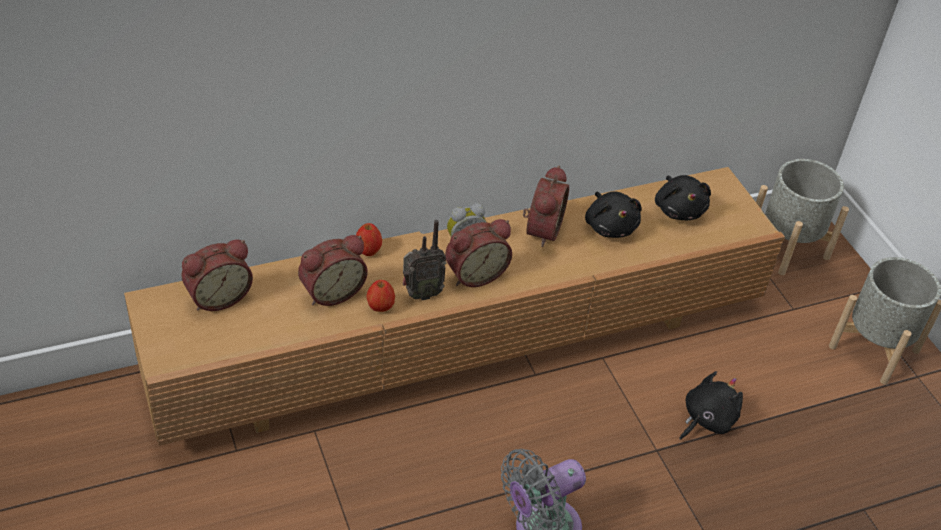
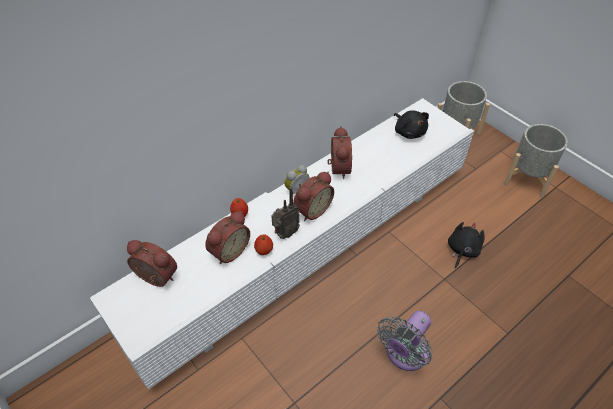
camera: 15 degrees left, 5 degrees up
(218, 296) = (155, 278): alarm clock -> alarm clock turned 105 degrees counterclockwise
(462, 341) = (305, 248): brown tv stand -> white tv stand
(610, 226) = (376, 154): black plush toy -> none

